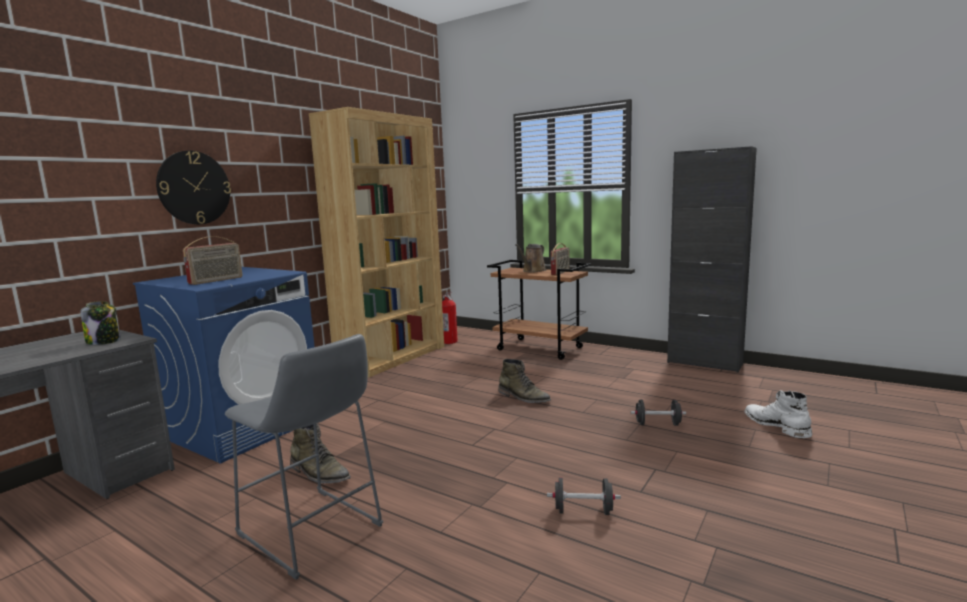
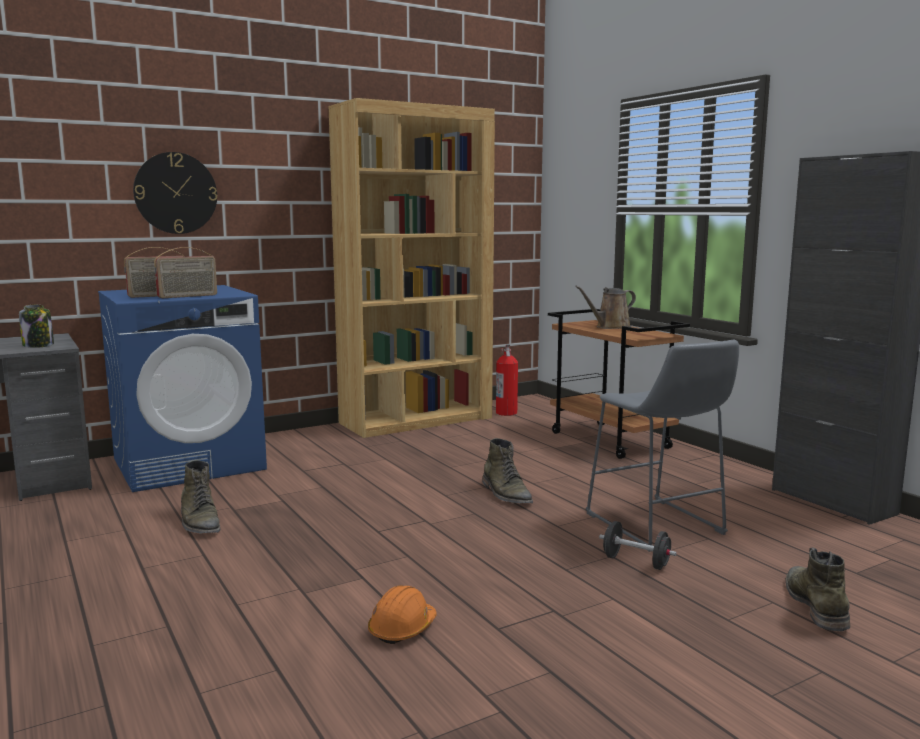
camera: 25 degrees right, 0 degrees up
(313, 533) = (131, 573): grey stool -> grey stool (658, 527)
(560, 272) = (641, 333): radio -> radio (188, 296)
(583, 511) = (402, 628): black dumbbell -> orange hard hat
(776, 425) = (815, 605): white boot -> green boot

